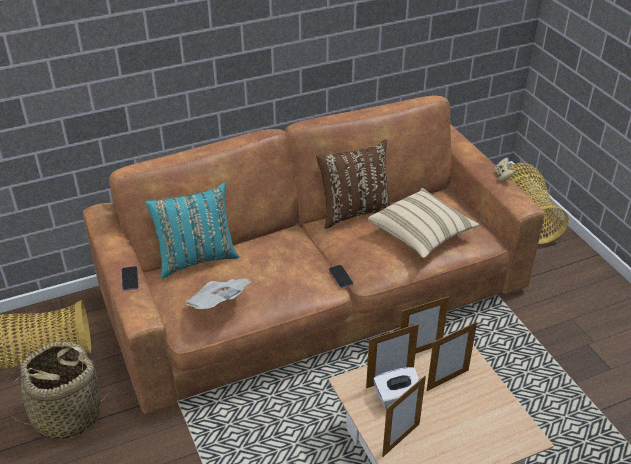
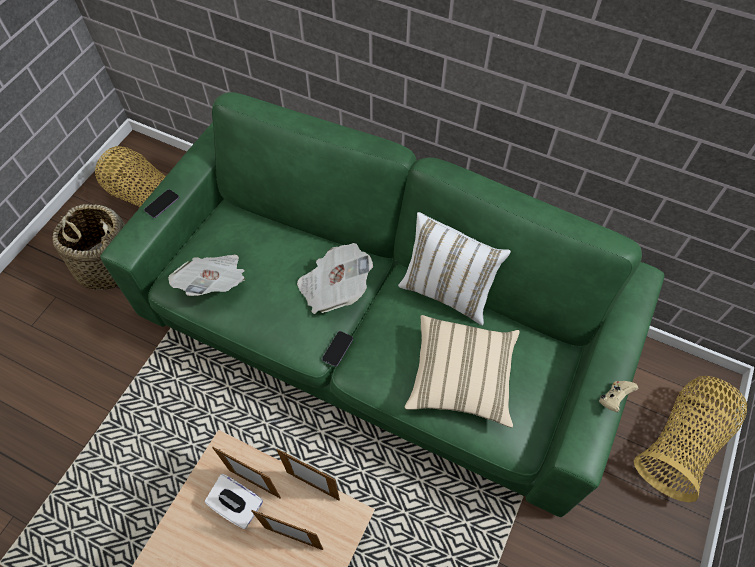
camera: 50 degrees right, 20 degrees up
(196, 258) = (266, 222): turquoise pillow -> none
(295, 252) = (334, 288): none -> newspaper
(315, 292) = (377, 328): brown sofa -> green sofa
(354, 212) = (447, 292): brown pillow -> white pillow
(401, 440) = (186, 546): picture frame -> none

